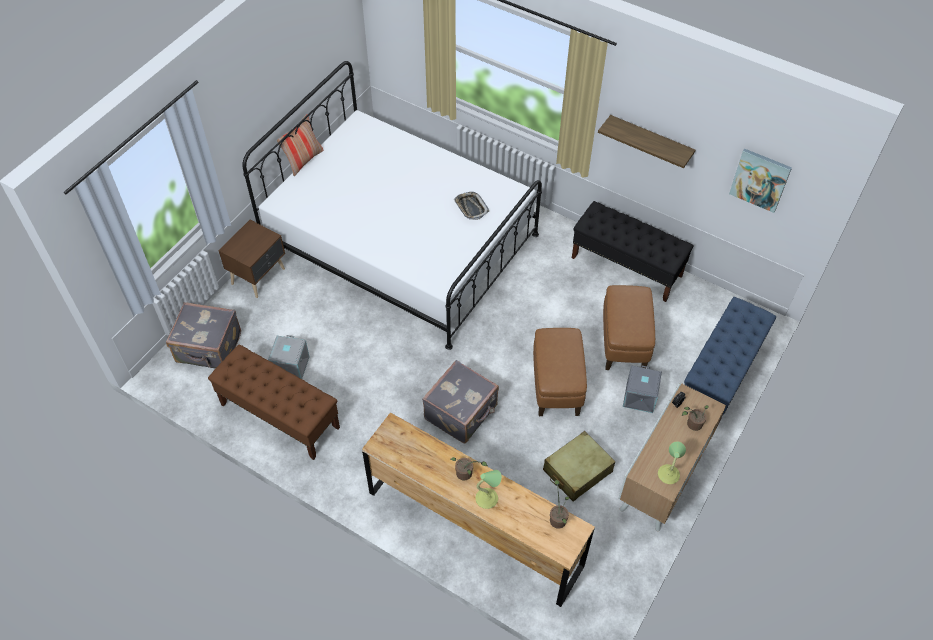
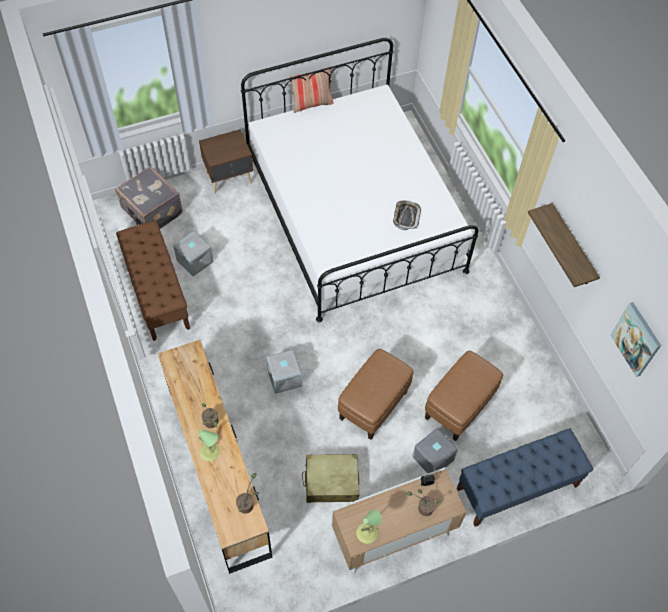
camera: 35 degrees right, 5 degrees up
(462, 413) = (284, 377): grey suitcase -> grey storage box
(627, 267) = (519, 345): black bench -> none

